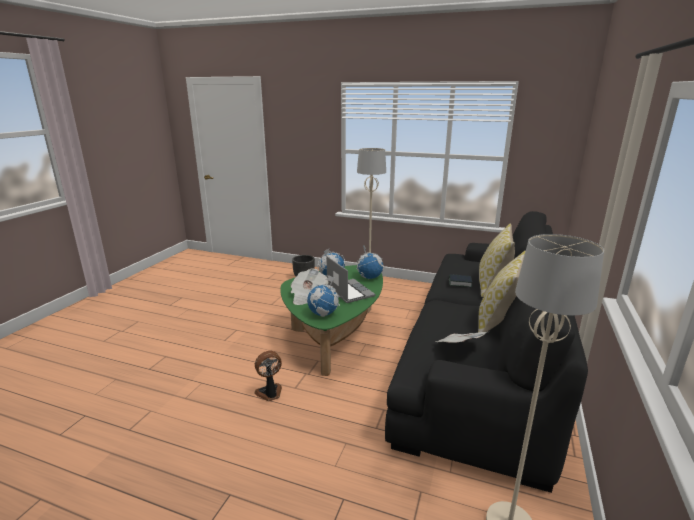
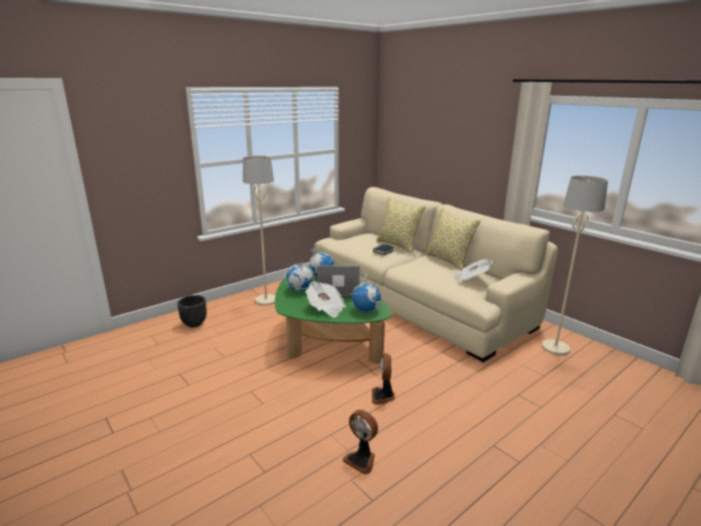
camera: 60 degrees left, 0 degrees up
(175, 408) = (361, 460): none -> fan
(480, 359) = (416, 300): black sofa -> beige sofa

